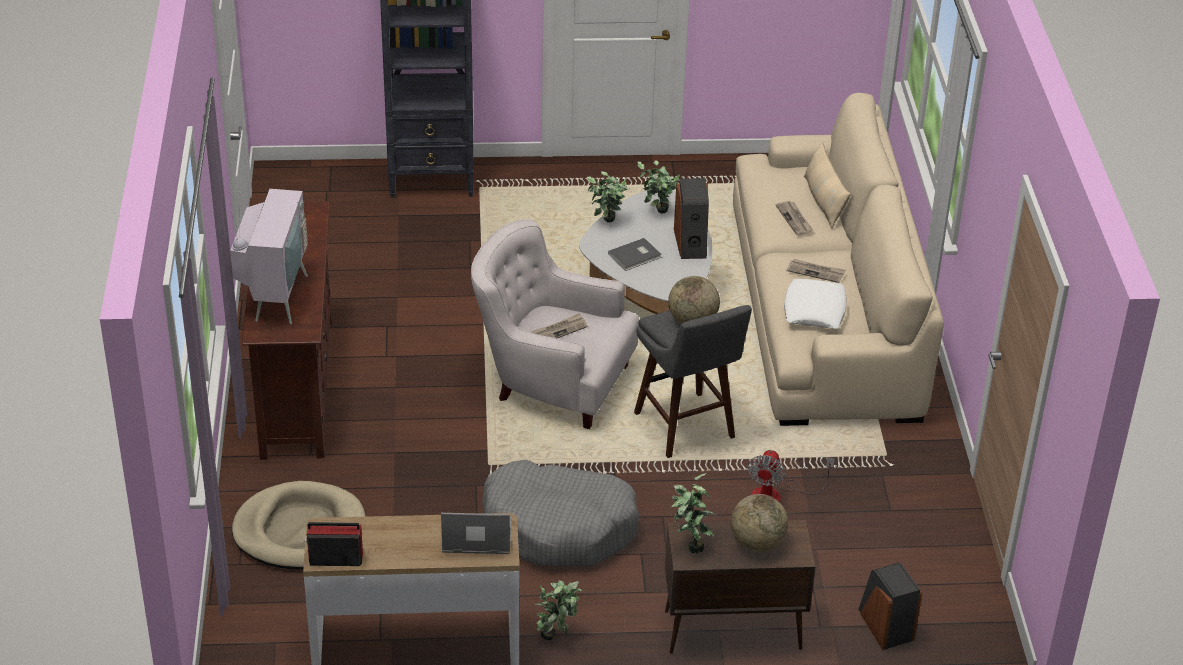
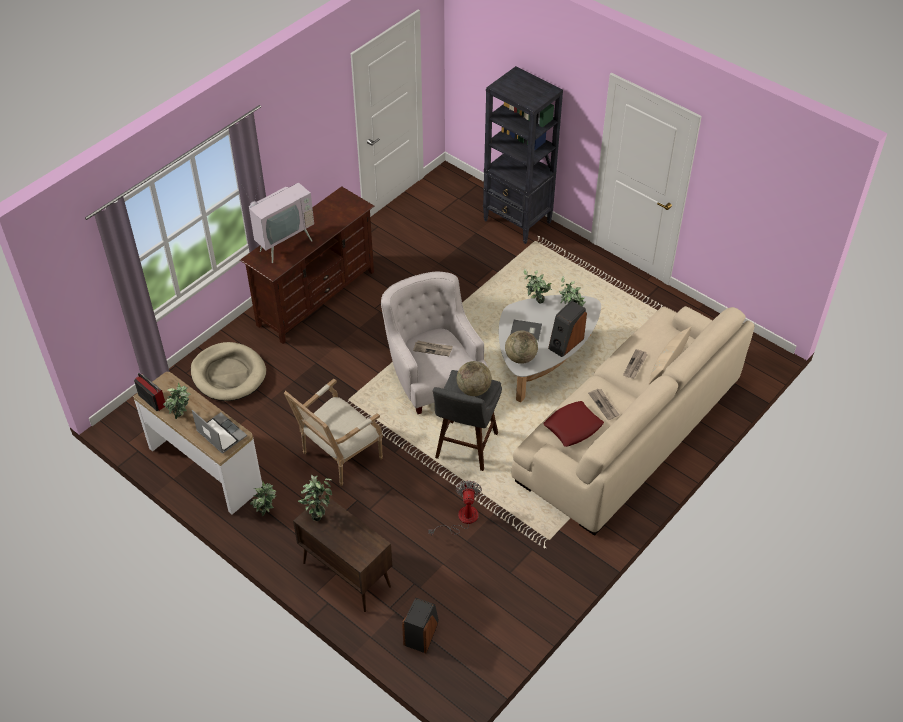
camera: 45 degrees right, 10 degrees up
(402, 552) = (182, 417): none -> potted plant
(559, 527) = (338, 457): grey dog bed -> armchair
(757, 543) = (350, 537): globe -> globe (520, 357)
(776, 496) = (461, 519): fan -> fan turned 120 degrees clockwise
(814, 310) = (573, 427): white pillow -> red pillow

